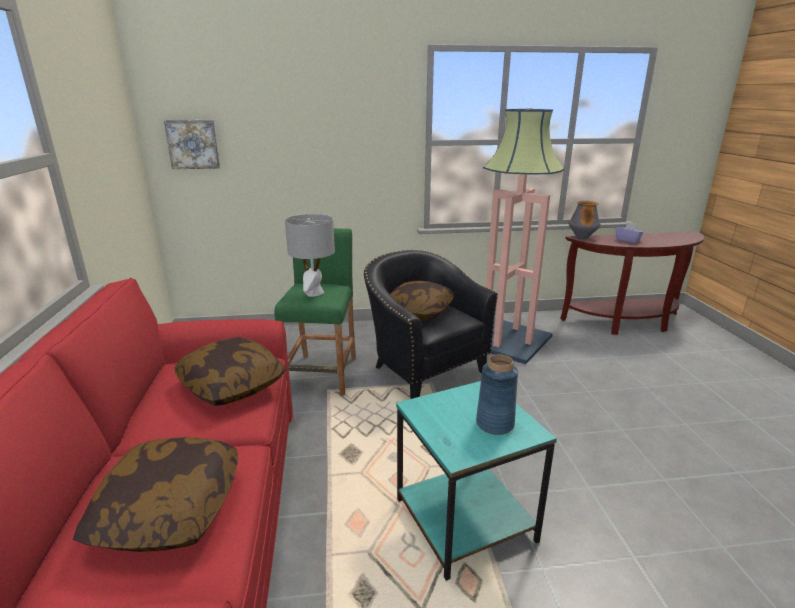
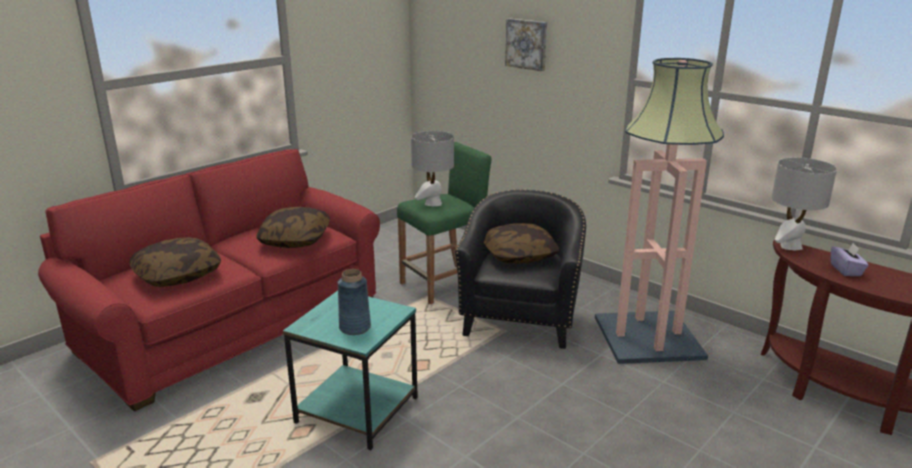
camera: 50 degrees right, 0 degrees up
(193, 144) = (440, 52): picture -> picture (527, 44)
(582, 238) = (790, 246): vase -> grey table lamp

